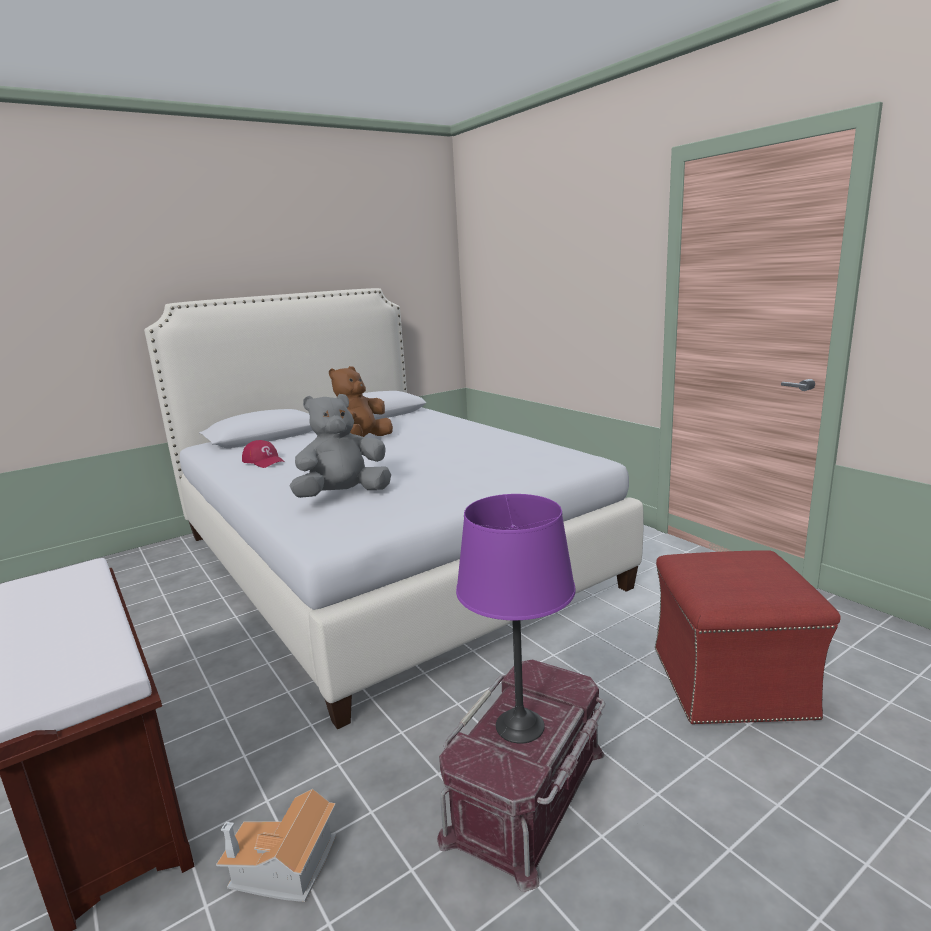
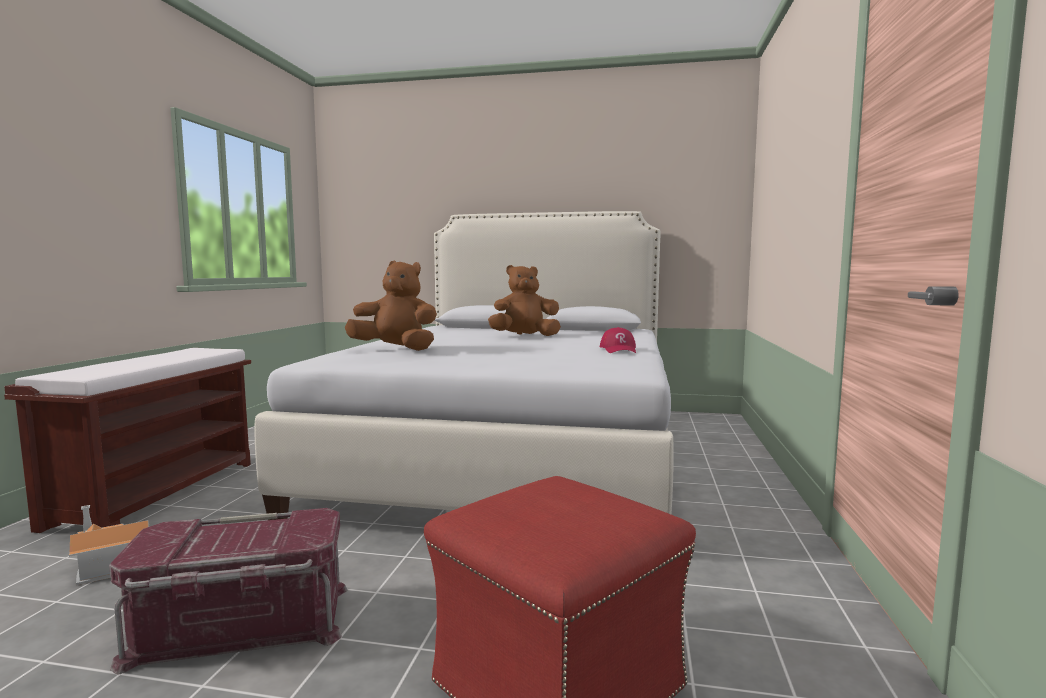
camera: 45 degrees right, 10 degrees down
(264, 461) = (437, 333): red cap -> red cap (619, 350)
(343, 495) = (396, 349): grey plush toy -> brown plush toy
(519, 725) = (228, 538): purple table lamp -> none

